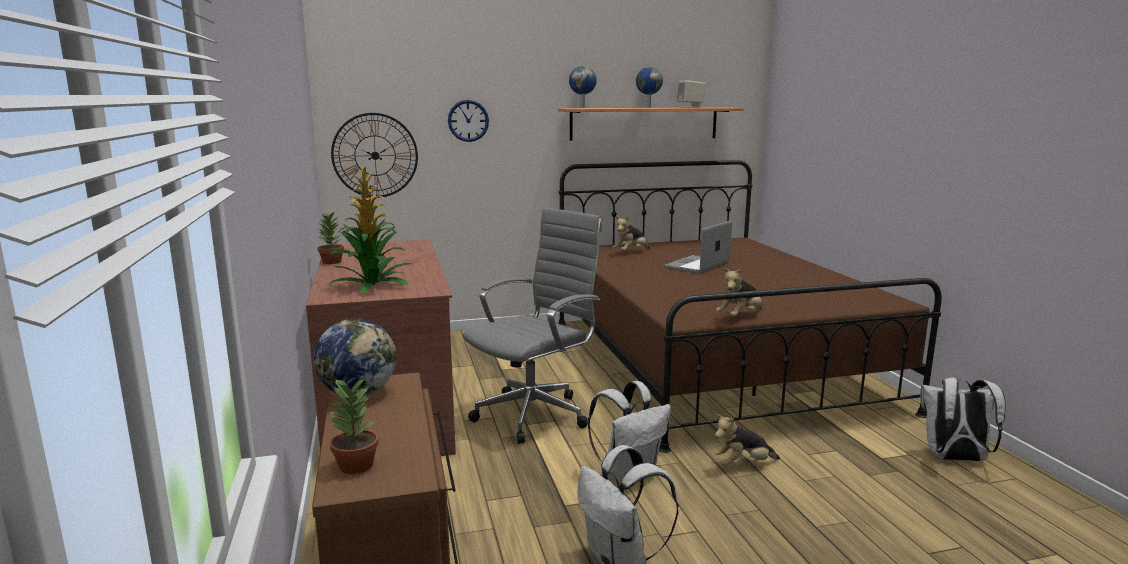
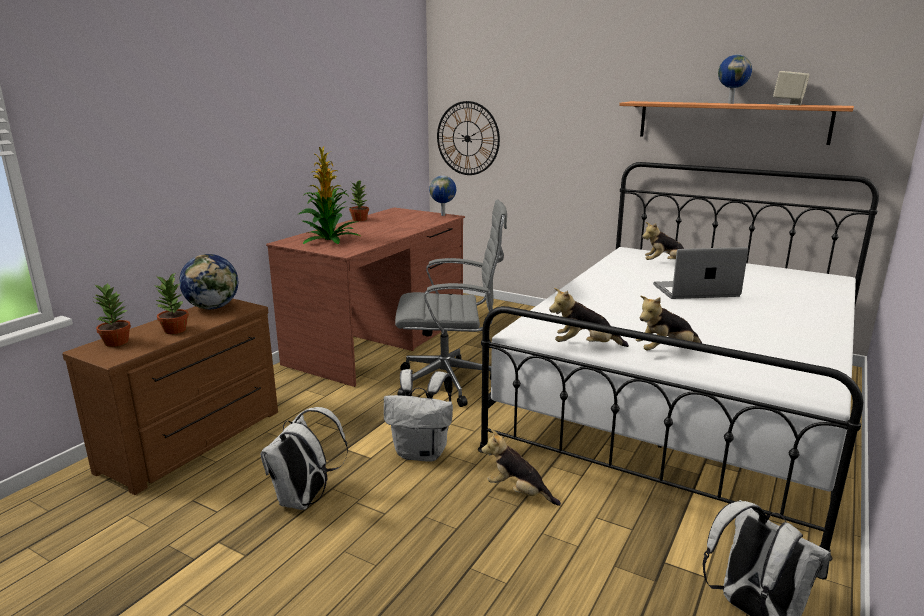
camera: 45 degrees right, 5 degrees up
(391, 427) = (175, 330): none -> potted plant
(468, 120) = (543, 111): wall clock -> none
(582, 108) = (651, 101): globe -> globe (443, 215)
(712, 362) = (683, 402): brown bed -> white bed
(784, 304) = (665, 351): none -> plush toy

